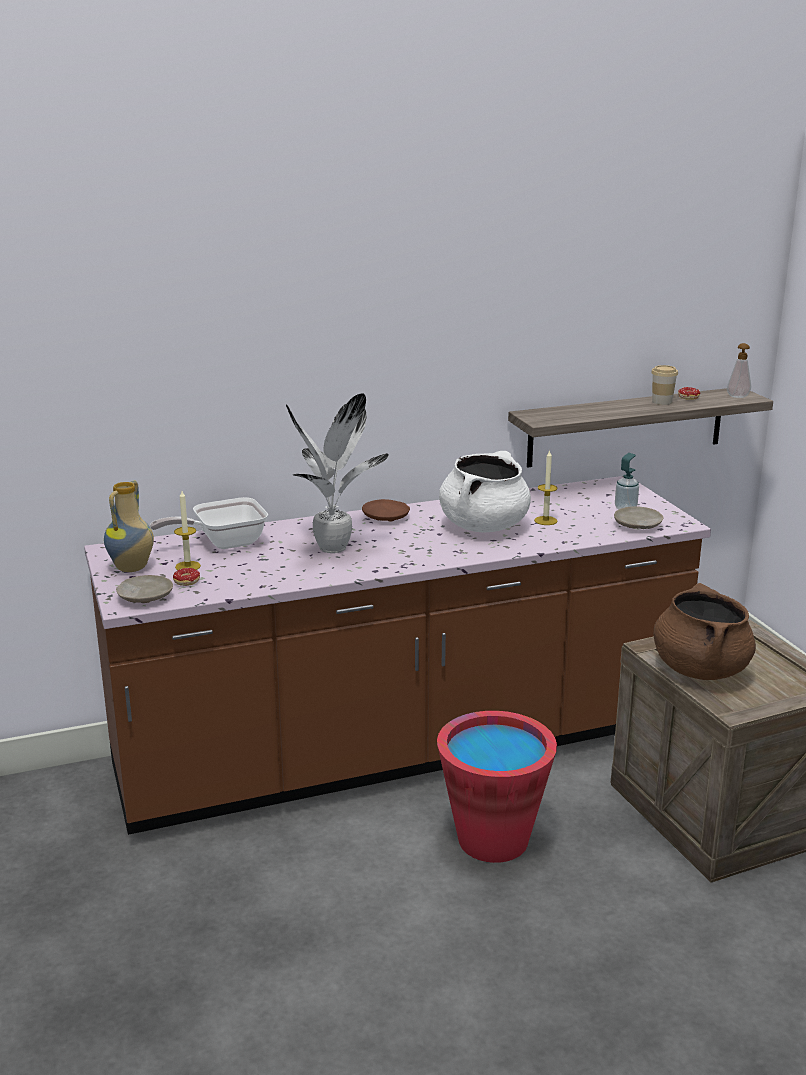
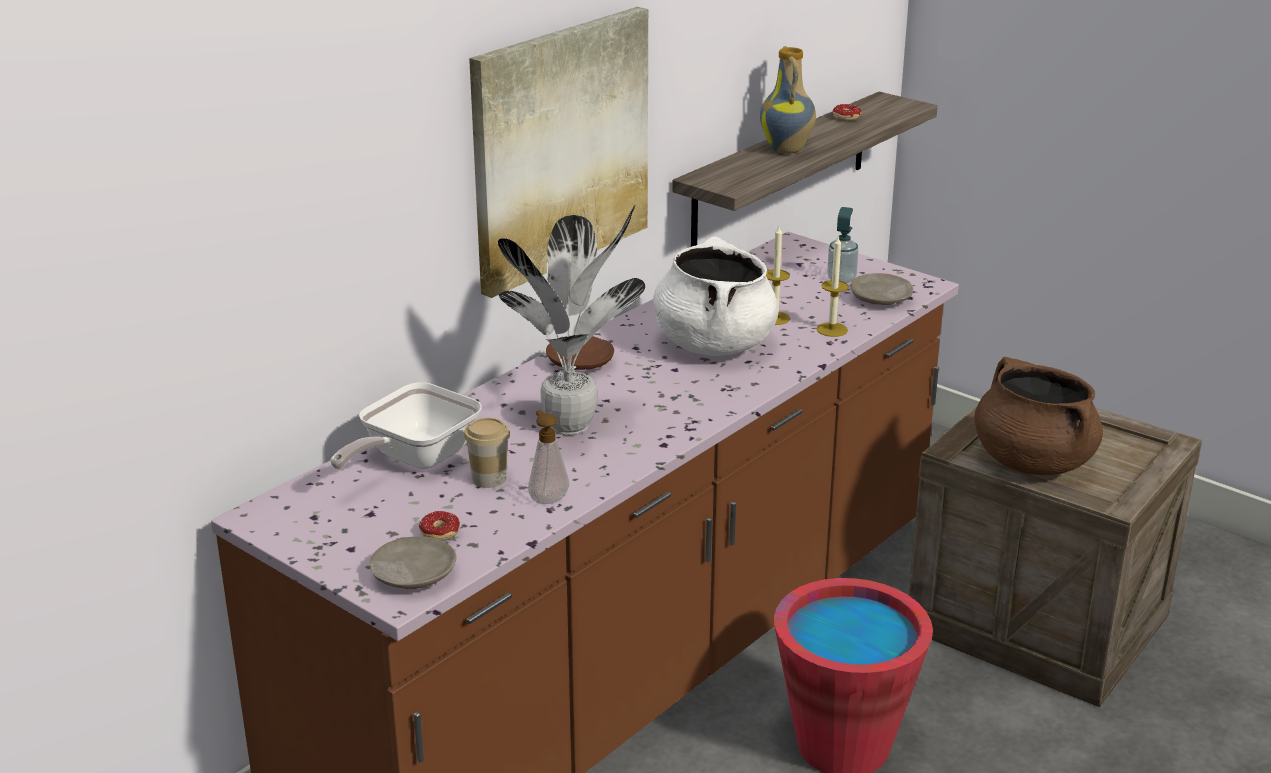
camera: 30 degrees left, 5 degrees up
(132, 568) = (335, 535): vase -> vase (787, 150)
(187, 566) = (411, 509): candle -> candle (832, 329)
(397, 367) = (560, 148): none -> picture
(662, 402) = (826, 130): cup -> cup (489, 479)
(737, 396) = (894, 106): soap dispenser -> soap dispenser (547, 498)

